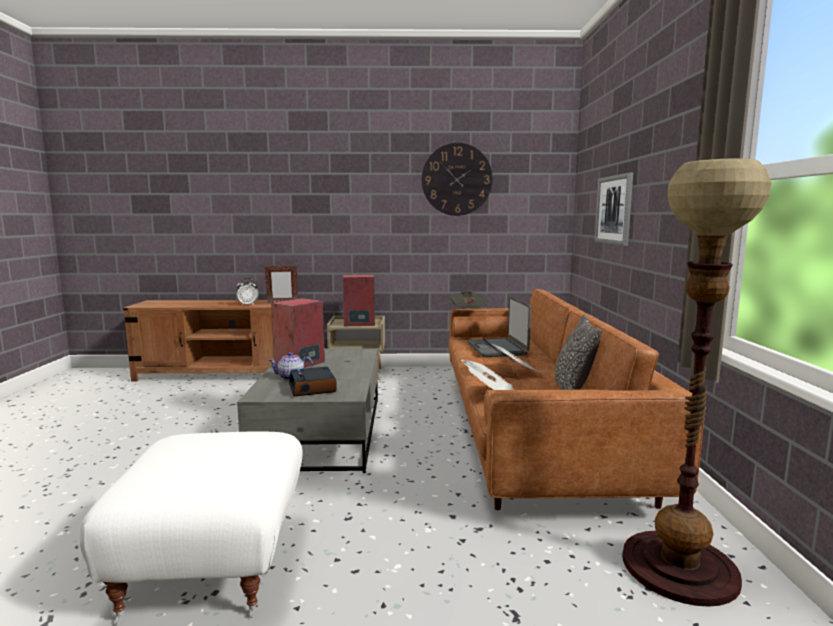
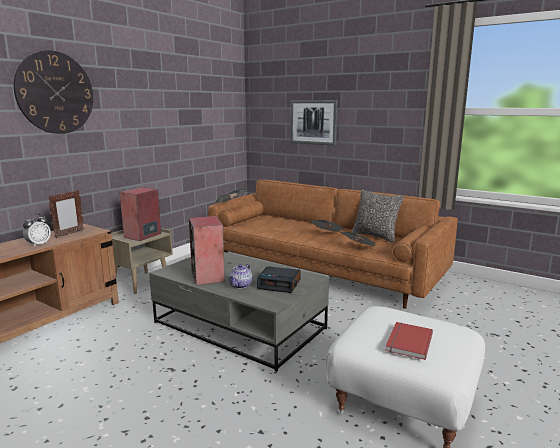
camera: 55 degrees left, 5 degrees up
(172, 460) = (407, 342): none -> red book
(457, 179) = (182, 96): wall clock -> wall clock (55, 93)
(497, 349) = (275, 226): laptop -> none
(680, 567) = (478, 293): floor lamp -> none

